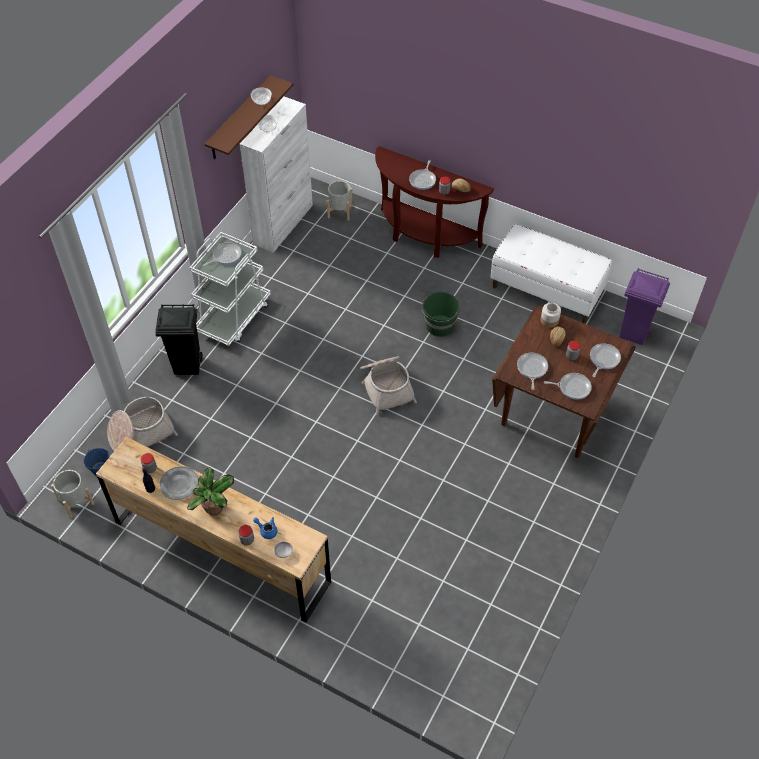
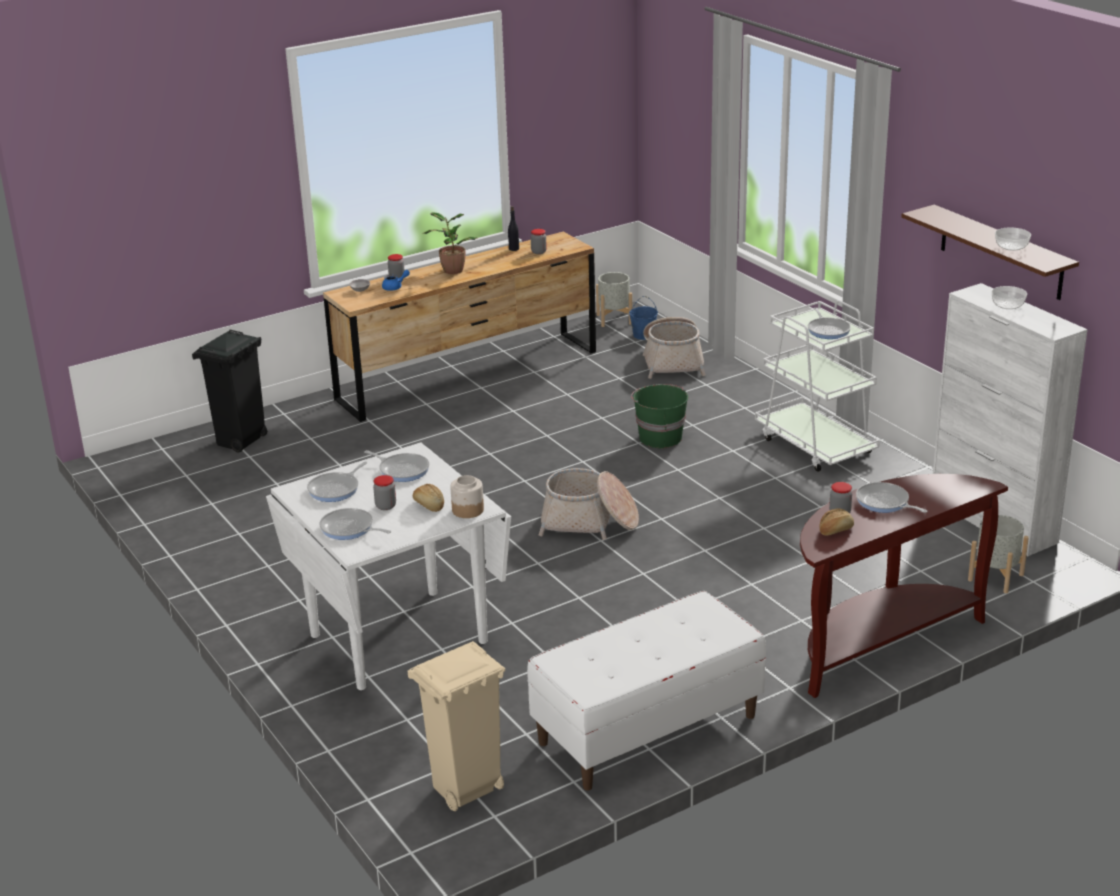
camera: 120 degrees right, 25 degrees down
(179, 484) = (502, 260): grey plate -> none
(188, 366) = (752, 402): black trash can -> black trash can (240, 442)
(439, 326) = (661, 596): green bucket -> green bucket (659, 437)
(552, 417) = (398, 637): brown dining table -> white dining table
(603, 359) = (349, 529): frying pan -> frying pan turned 150 degrees clockwise
(634, 334) = (465, 790): purple trash can -> beige trash can

